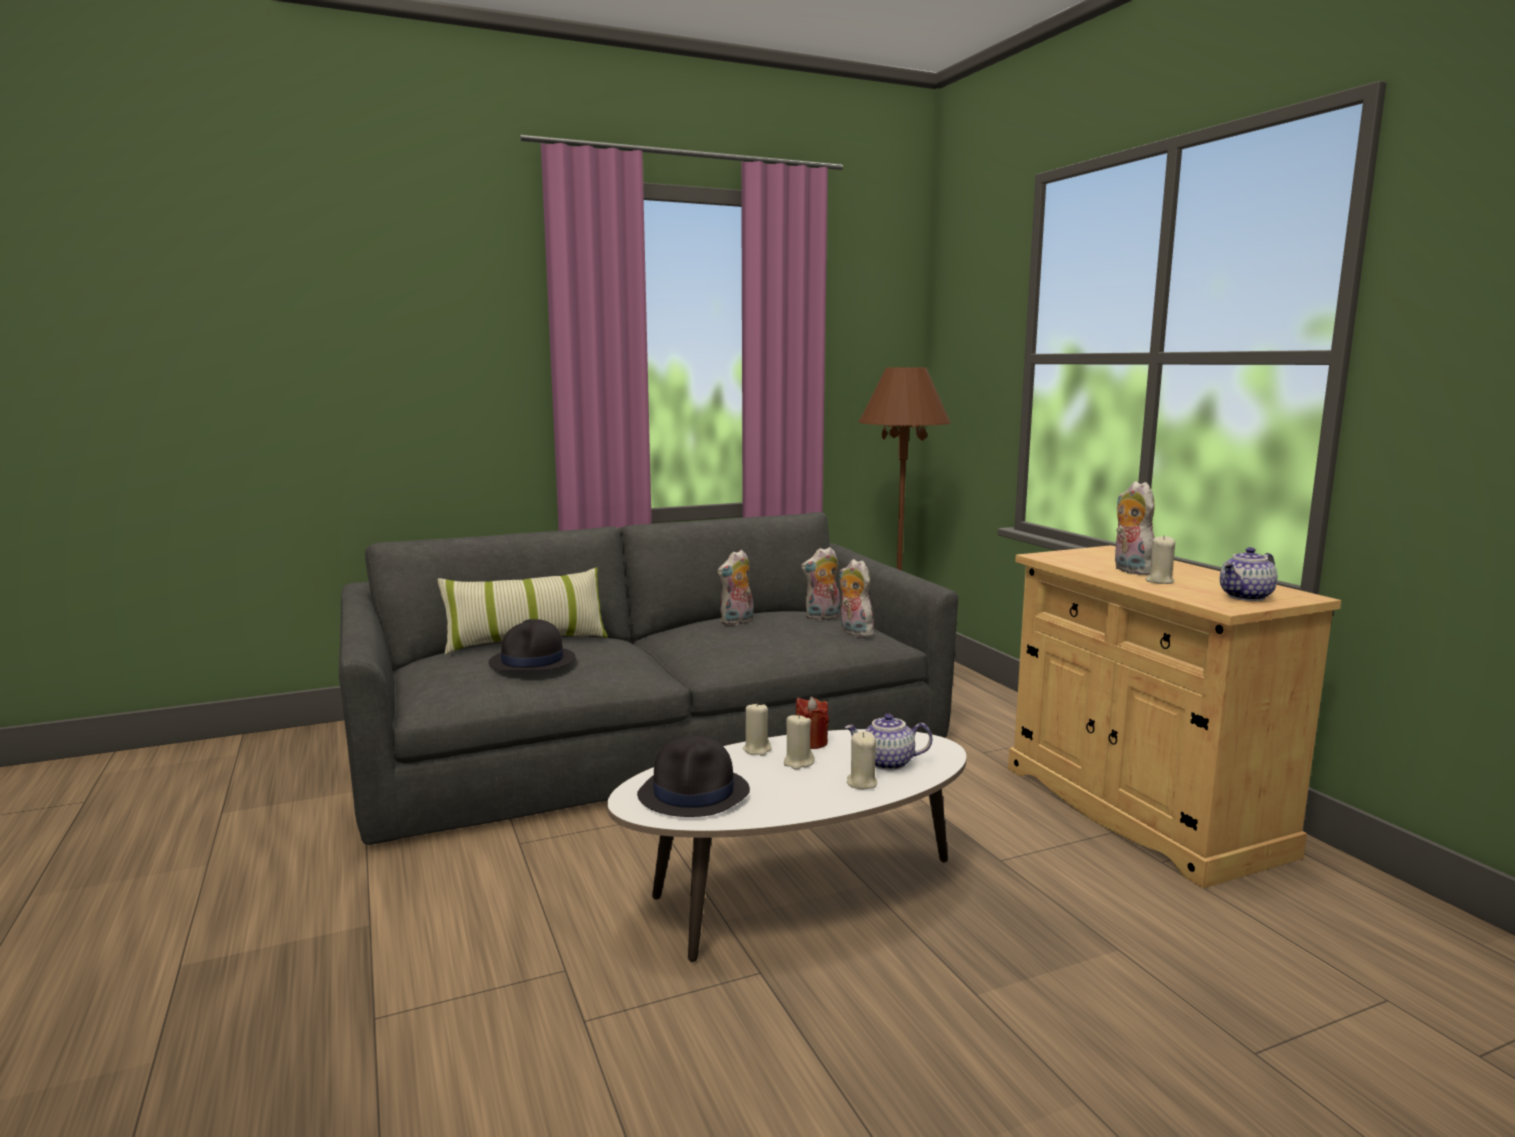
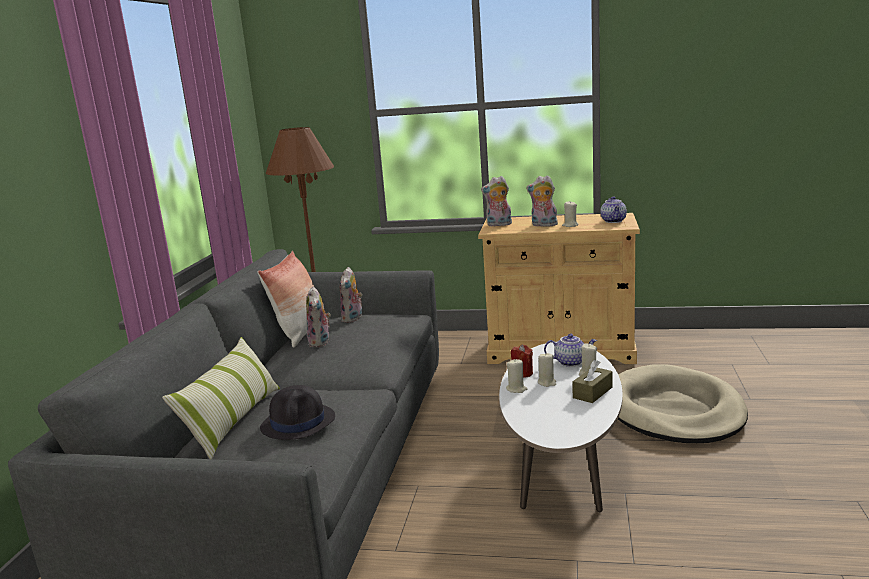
camera: 55 degrees left, 5 degrees up
(694, 793) = (561, 418): black hat -> none
(760, 610) = (300, 332): none -> pillow
(798, 798) = (592, 392): none -> brown tissue box
(853, 632) = (390, 318): plush toy -> plush toy (498, 225)
(887, 763) = (570, 362): teapot -> teapot turned 120 degrees counterclockwise
(1078, 965) = (673, 410): none -> beige dog bed

